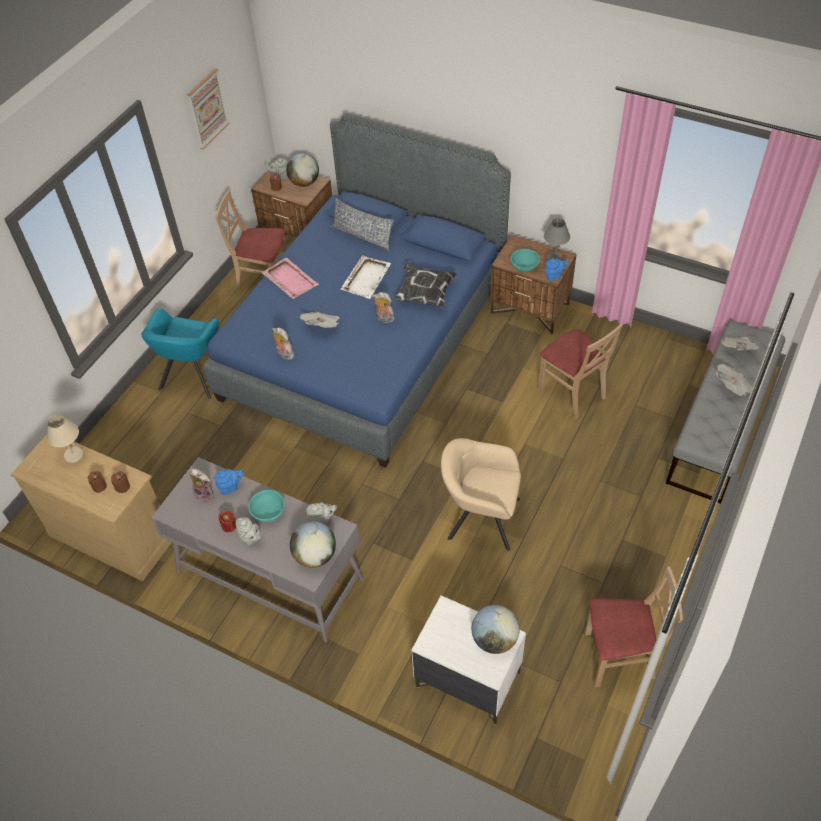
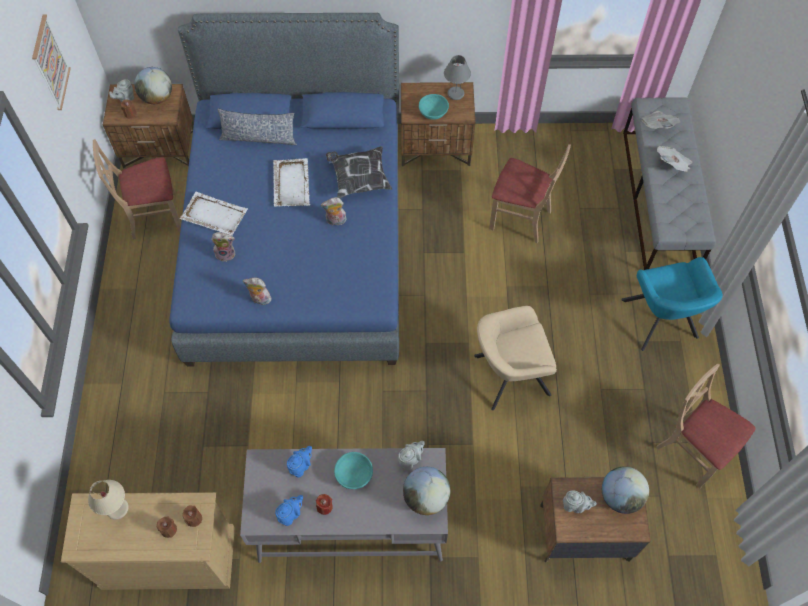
camera: 30 degrees left, 10 degrees up
(193, 375) = (145, 350): turquoise armchair -> turquoise armchair (661, 321)
(205, 494) = (280, 484): plush toy -> plush toy (226, 254)
(250, 538) = (354, 510): grey teapot -> grey teapot (575, 506)
(290, 279) = (213, 215): pink tray -> white tray
(322, 326) = (280, 254): newspaper -> none
(467, 679) = (583, 533): white nightstand -> brown nightstand
(554, 276) = (466, 113): blue teapot -> blue teapot (291, 514)
(619, 657) = (693, 450): beige chair -> beige chair turned 105 degrees counterclockwise

